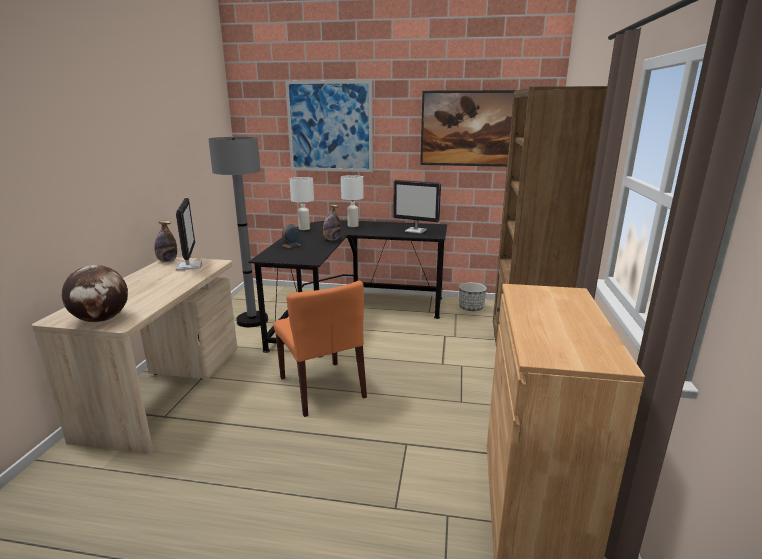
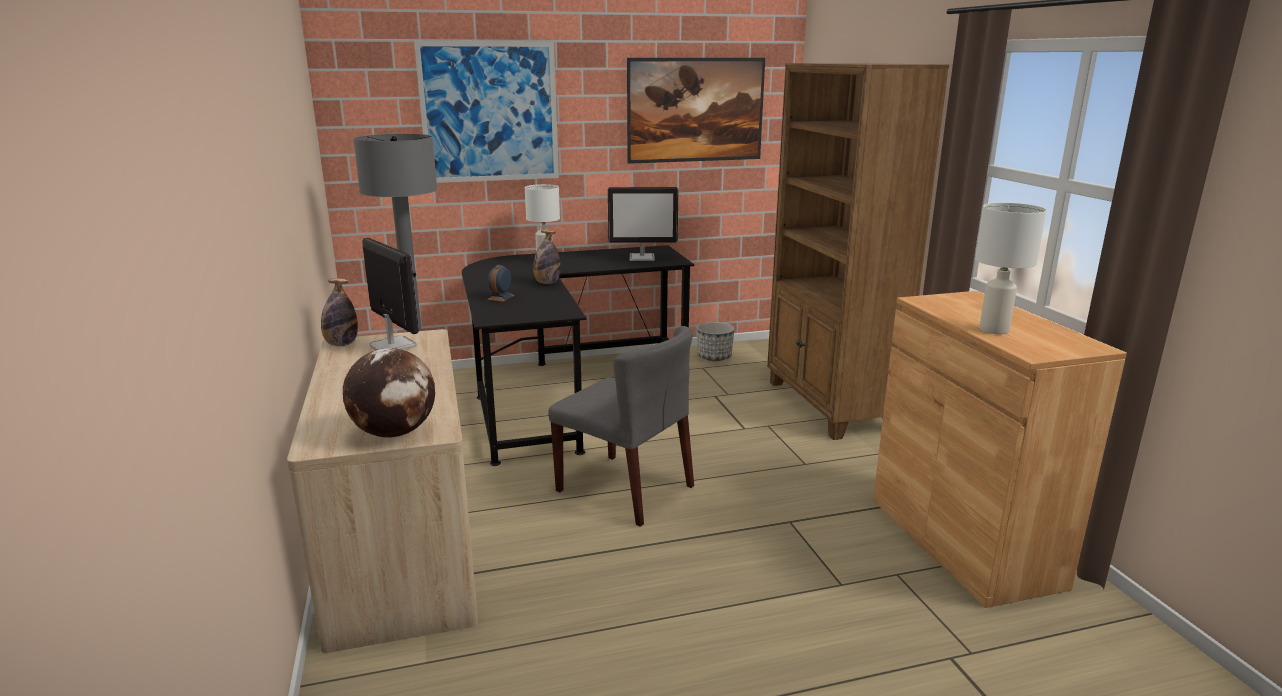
camera: 25 degrees left, 0 degrees up
(304, 228) = (479, 273): white table lamp -> white table lamp (994, 330)
(322, 387) = (626, 488): orange chair -> grey chair

